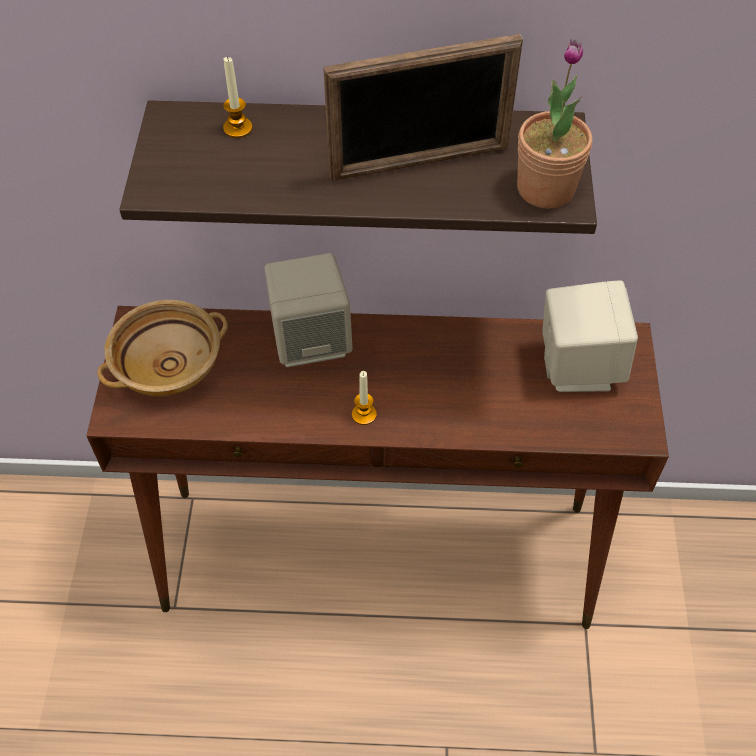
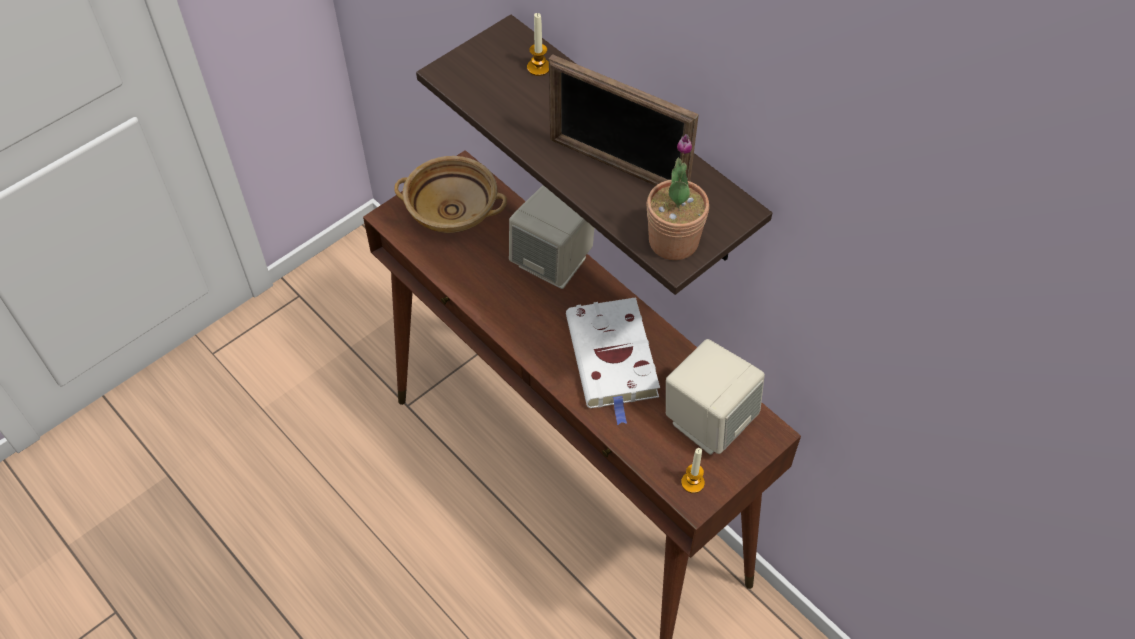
camera: 45 degrees right, 0 degrees up
(364, 414) = (530, 334): candle -> candle (692, 482)
(454, 380) = (613, 360): none -> white book

